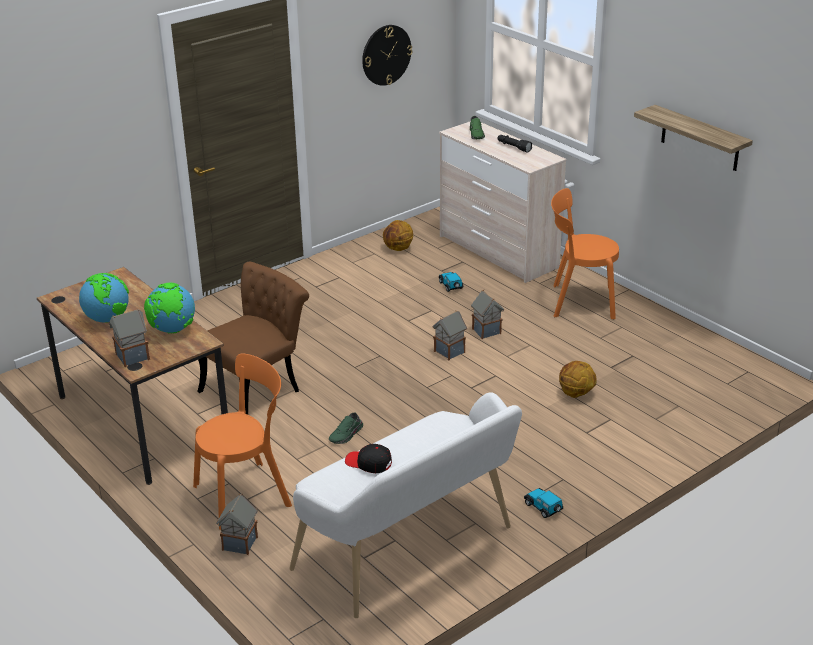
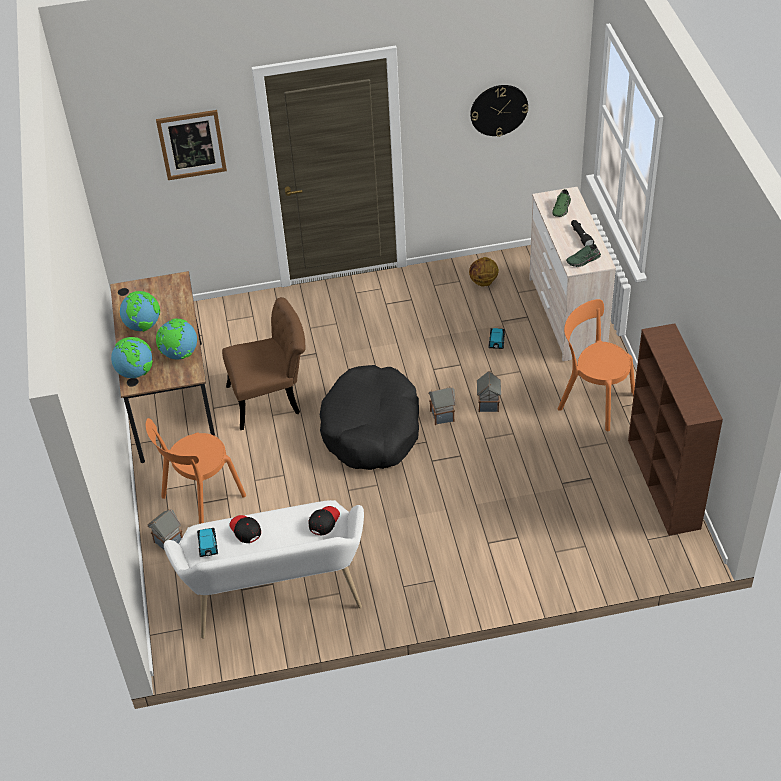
camera: 30 degrees right, 15 degrees up
(97, 120) = (191, 144): none -> picture
(131, 357) = (135, 372): toy house -> globe
(247, 494) = (200, 498): orange chair -> orange chair turned 135 degrees clockwise
(346, 435) = (305, 471): green shoe -> green shoe (583, 260)
(387, 381) = (371, 429): none -> black dog bed
(450, 429) = (324, 522): none -> black cap
(543, 507) = (399, 600): toy car -> toy car (208, 546)
(575, 394) = (510, 500): basketball -> none
(700, 138) = (691, 314): shelf -> none
(701, 341) = (664, 484): none -> brown bookcase

